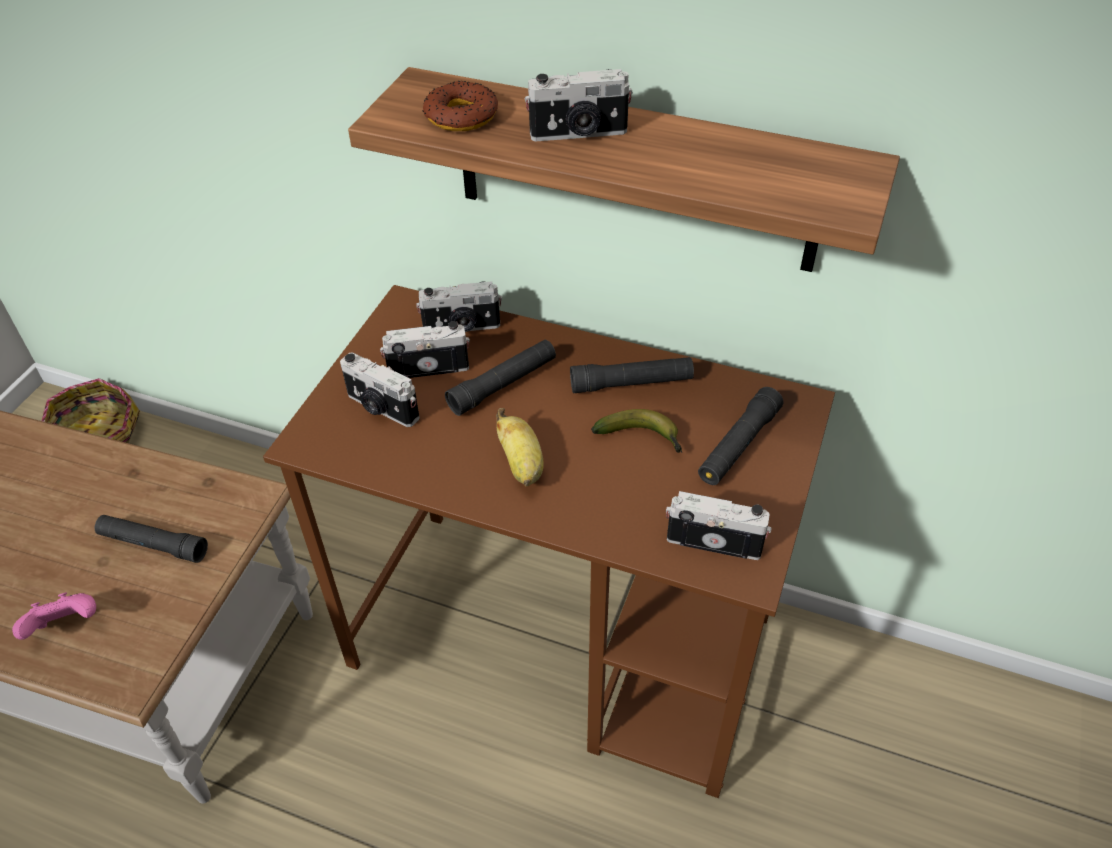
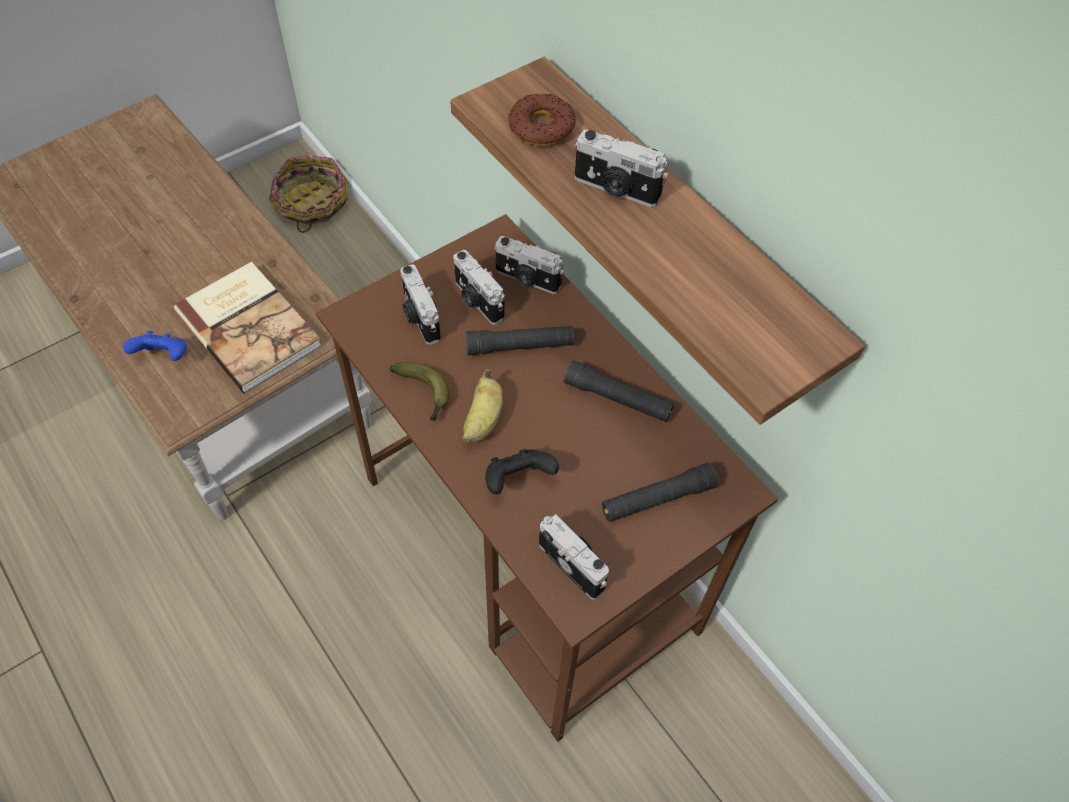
camera: 30 degrees right, 10 degrees up
(66, 626) = (164, 357): pink game controller -> blue game controller
(153, 544) = (250, 327): black flashlight -> book
(428, 367) = (477, 301): camera -> camera turned 150 degrees counterclockwise
(600, 497) = (518, 480): none -> black game controller
(642, 438) = (588, 450): banana -> banana (424, 394)

